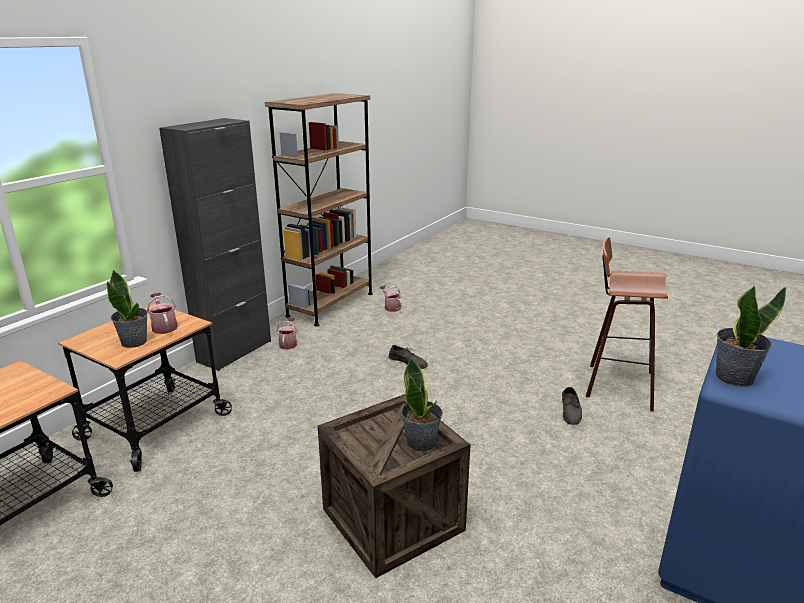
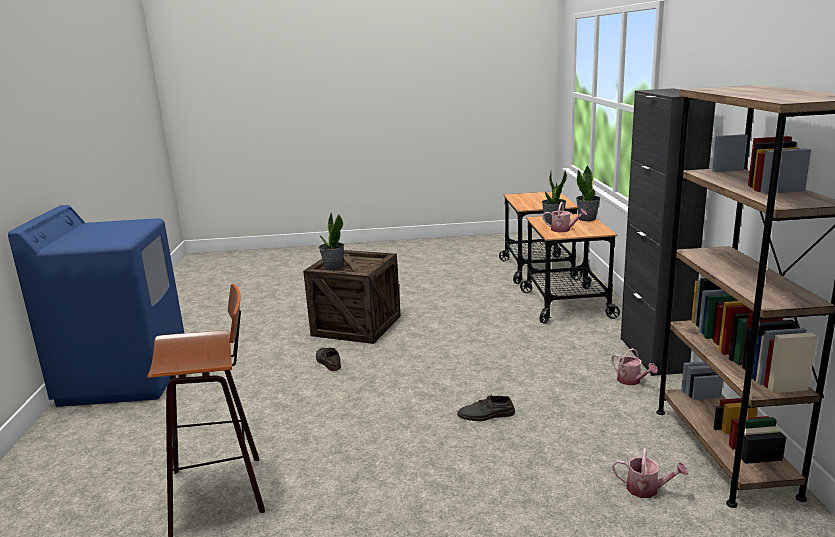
camera: 145 degrees right, 5 degrees down
(571, 411) = (270, 433): grey shoe -> grey shoe (327, 361)
(733, 377) = (141, 224): potted plant -> potted plant (587, 219)

